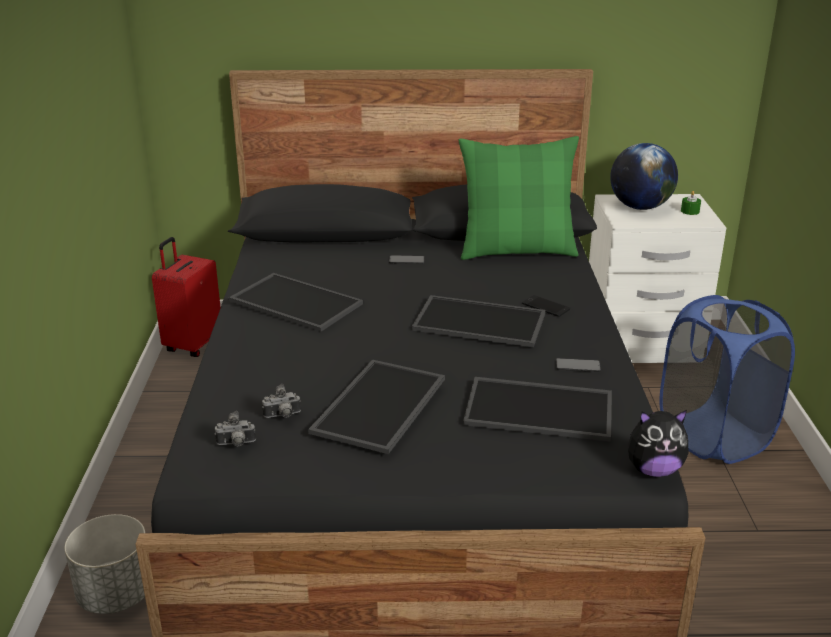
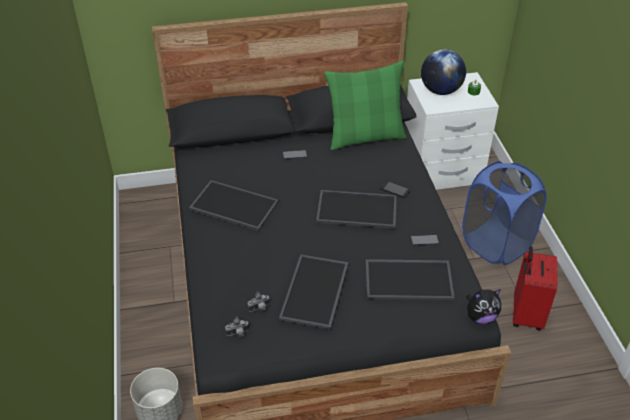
camera: 10 degrees left, 15 degrees up
(192, 345) = (140, 208): red suitcase -> red suitcase (525, 315)

